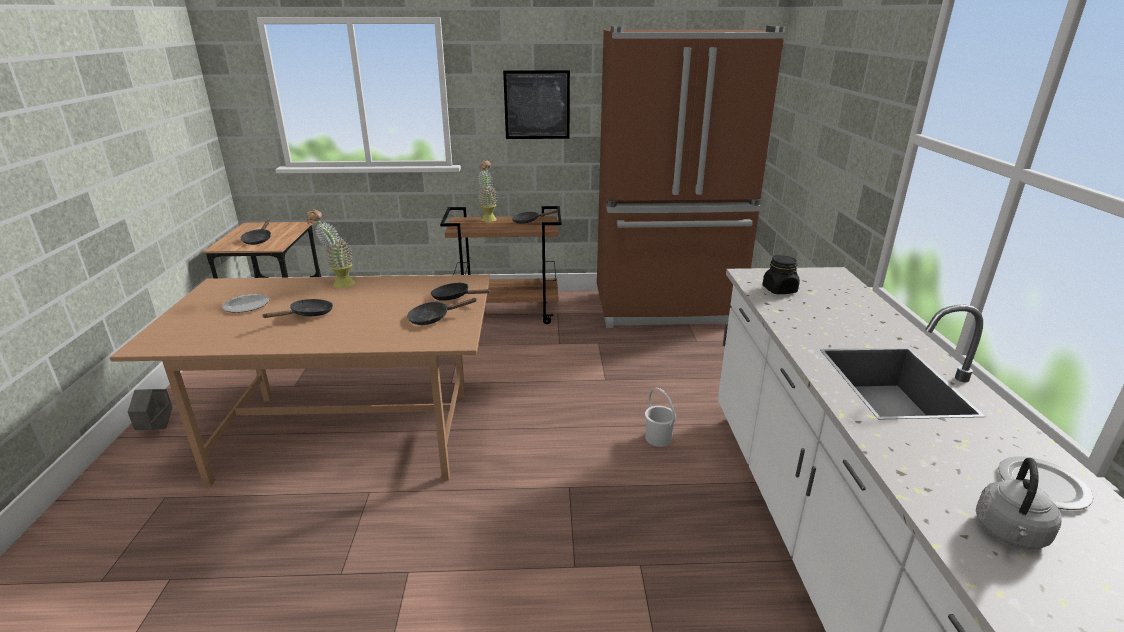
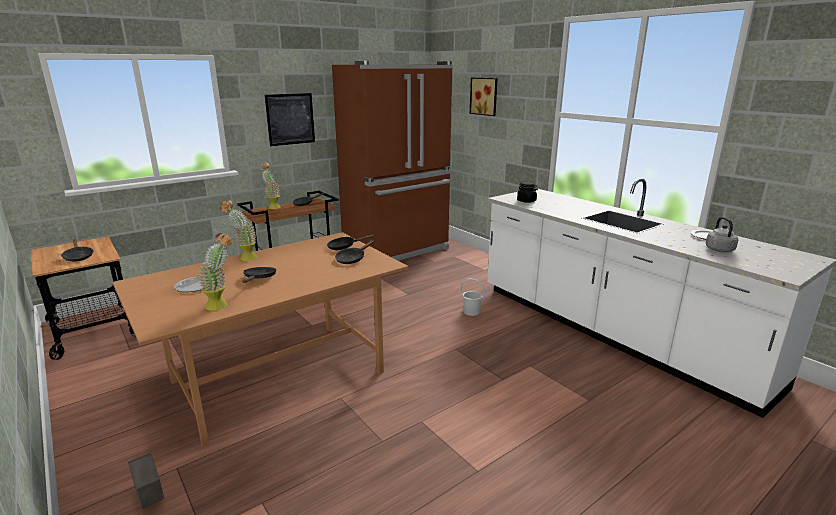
camera: 35 degrees left, 5 degrees down
(157, 428) = (90, 435): grey planter -> grey planter (151, 500)
(225, 339) = (222, 305): none -> potted plant
(832, 89) = (484, 96): none -> picture

